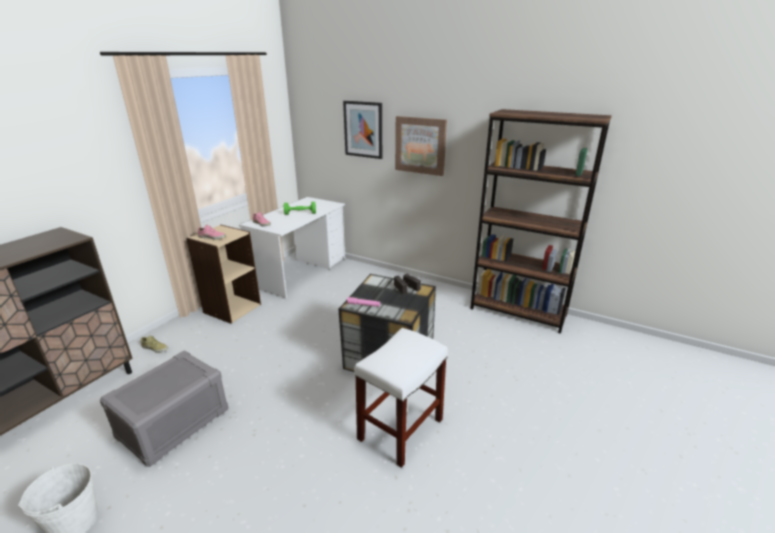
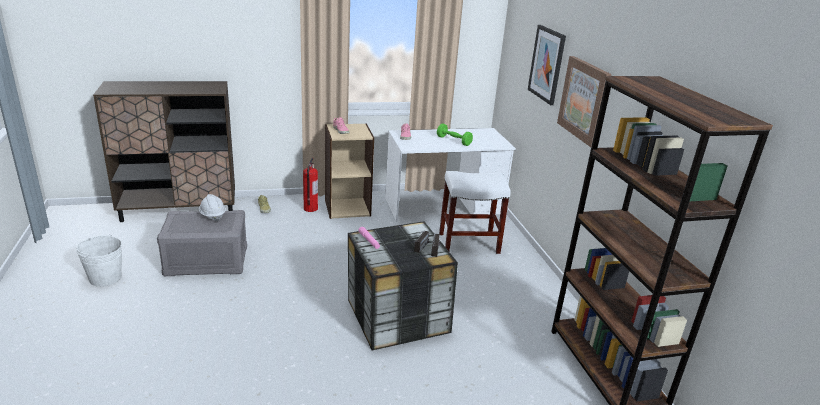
camera: 45 degrees right, 0 degrees up
(159, 372) = (212, 215): none -> white hard hat
(201, 325) = (310, 208): none -> fire extinguisher
(400, 430) = (312, 370): white stool -> white stool (468, 243)

